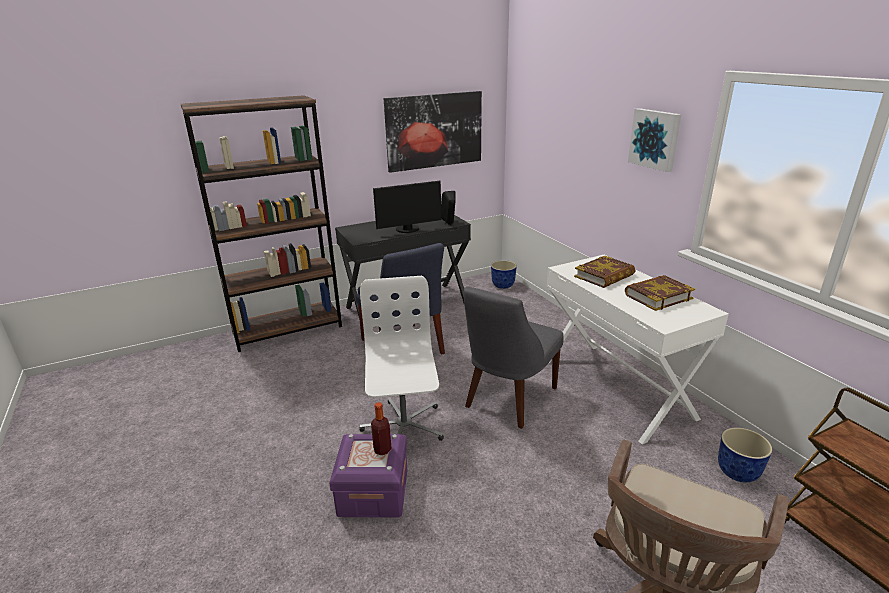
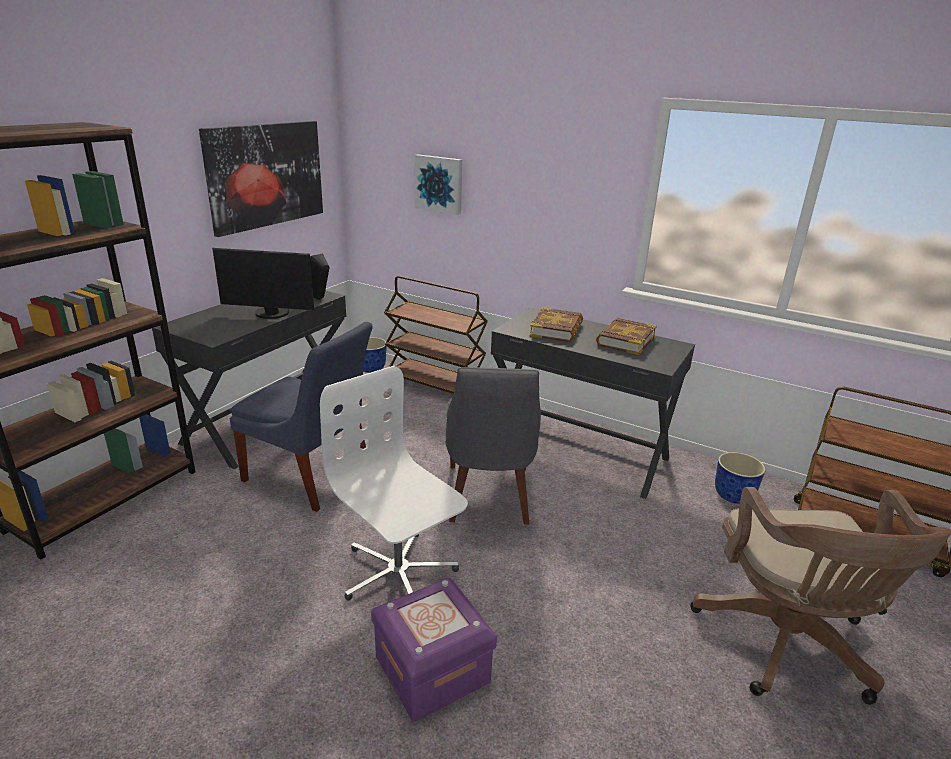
camera: 35 degrees left, 0 degrees up
(382, 449) = (446, 605): bottle -> none
(408, 230) = (271, 314): monitor -> monitor turned 60 degrees clockwise
(539, 309) = (435, 387): none -> brown cart
(616, 388) = (578, 451): white desk -> black desk
(655, 139) = (578, 172): picture -> picture (439, 184)

